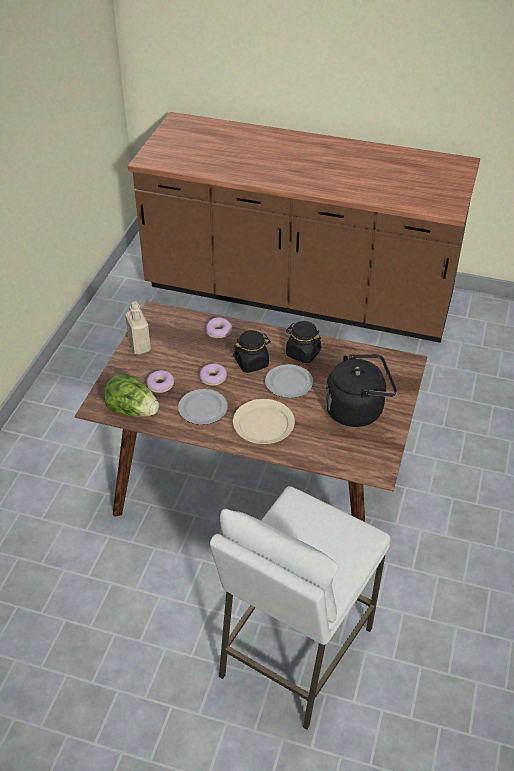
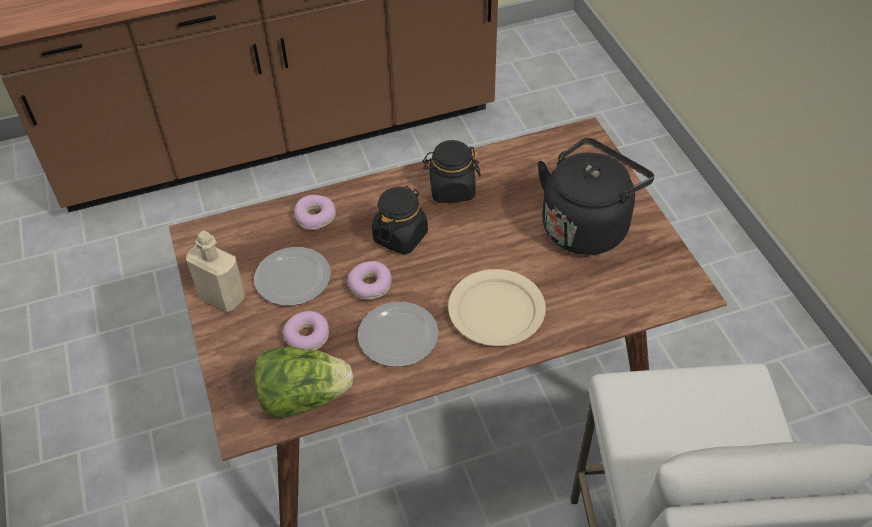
camera: 35 degrees left, 5 degrees up
(289, 383) = (474, 237): plate -> plate (294, 279)

